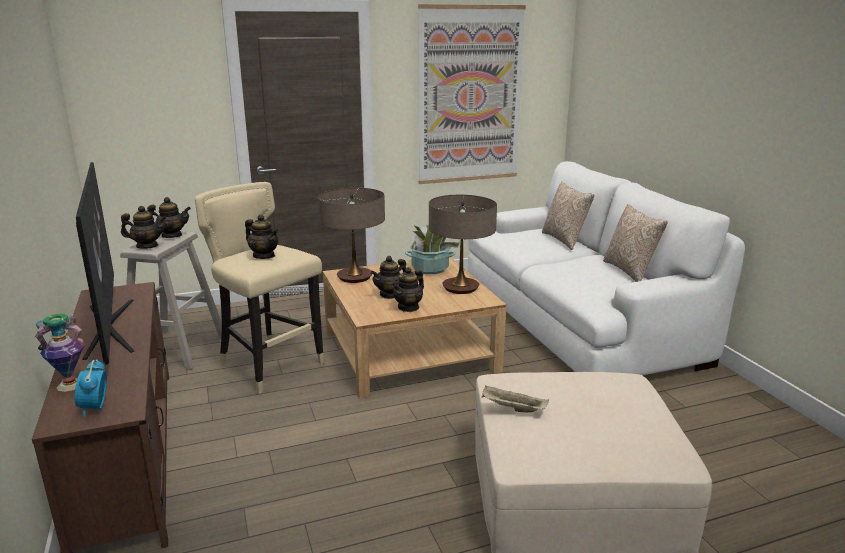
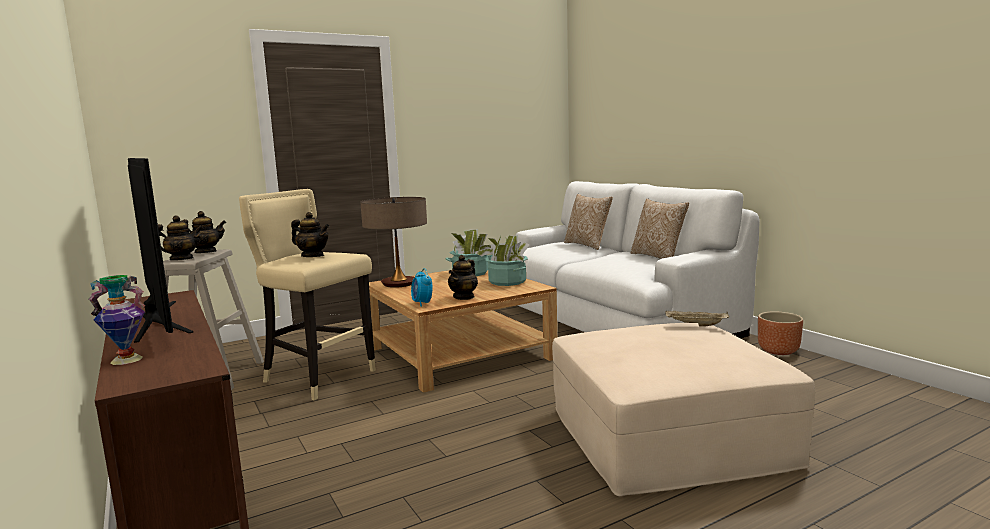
camera: 10 degrees left, 10 degrees down
(95, 408) = (164, 371): alarm clock -> alarm clock (422, 303)
(390, 294) = (440, 291): teapot -> none
(460, 288) = (507, 282): table lamp -> potted plant
(470, 96) = (484, 126): picture -> none
(512, 408) = (603, 349): beige tray -> beige tray (695, 325)
(740, 393) = (779, 351): none -> brown planter

